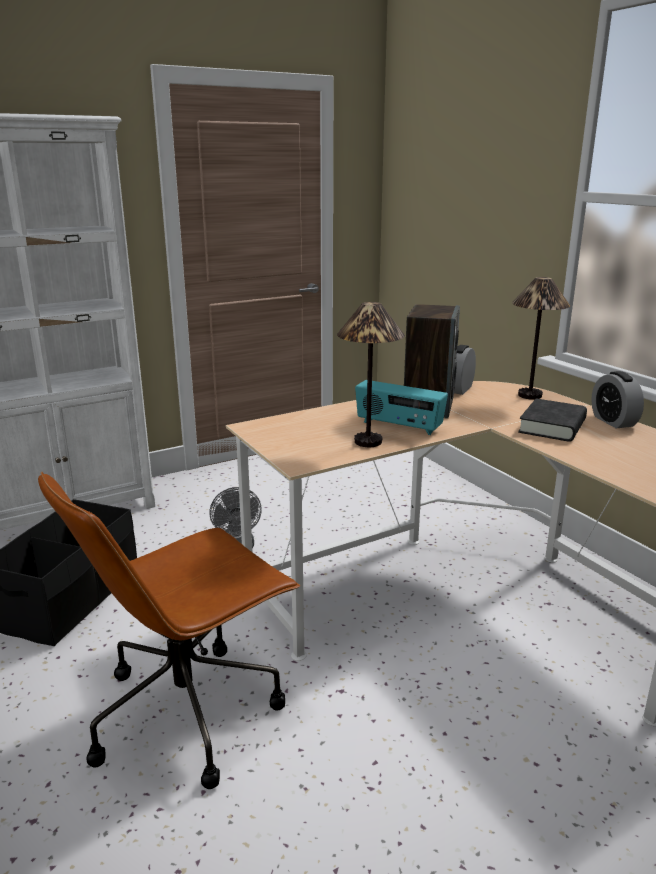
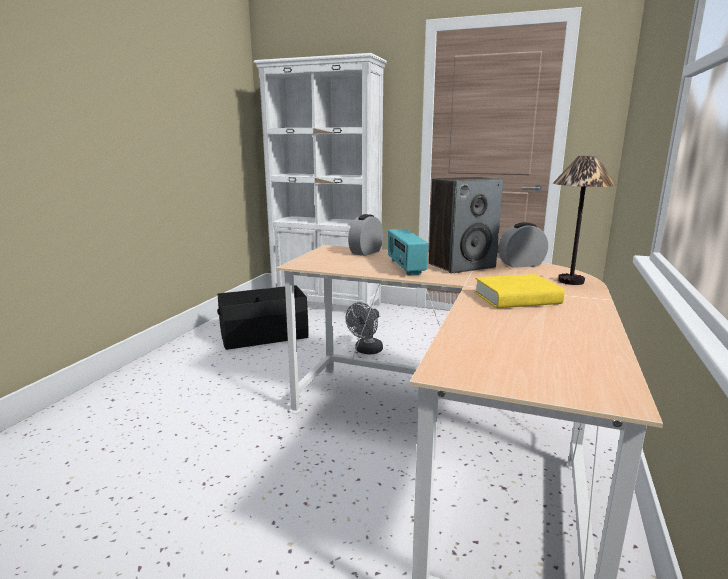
camera: 50 degrees right, 5 degrees down
(188, 711) = (214, 400): brown office chair -> none
(367, 442) = (361, 268): table lamp -> none
(552, 426) = (517, 298): black book -> yellow book
(613, 421) = (592, 313): alarm clock -> alarm clock (366, 252)

